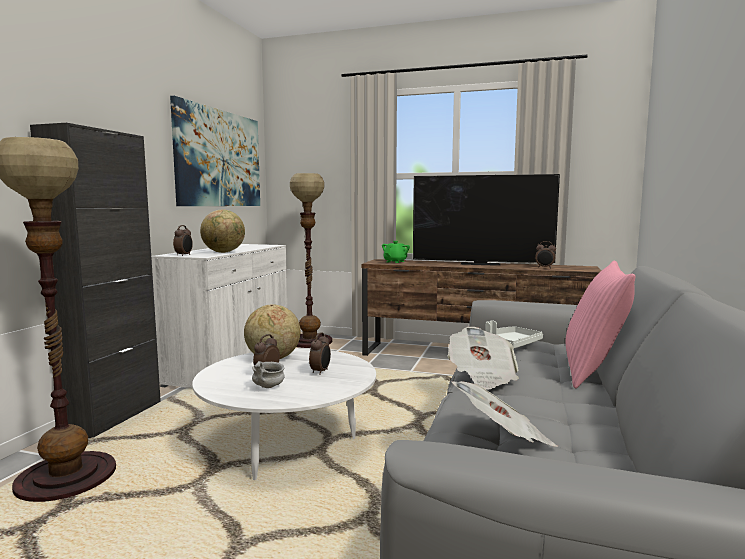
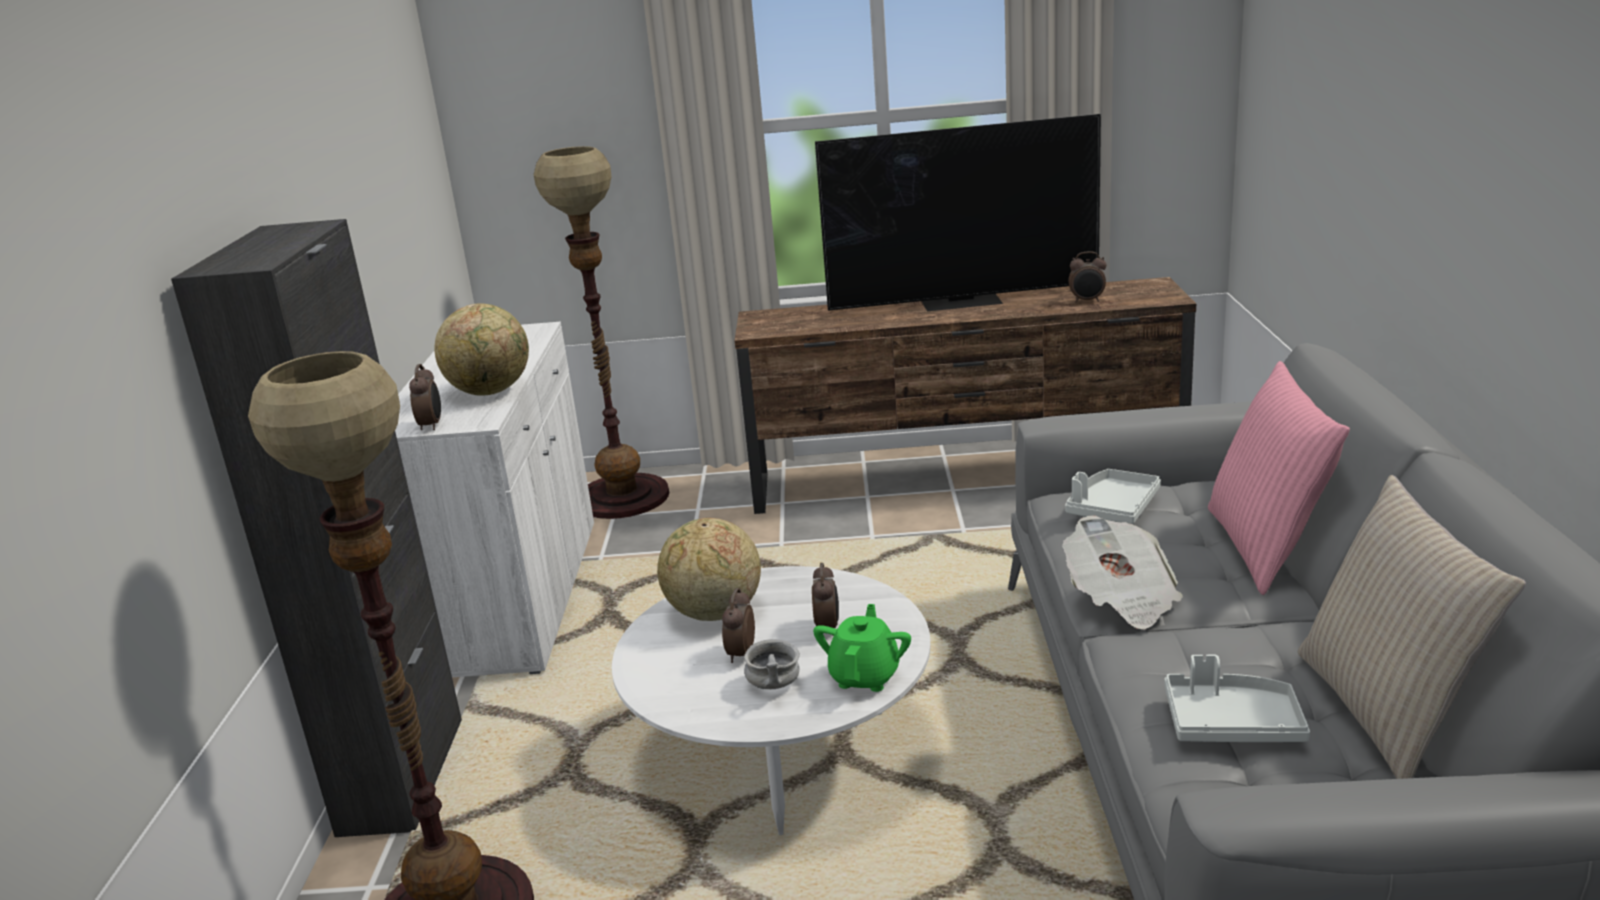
camera: 15 degrees left, 15 degrees up
(219, 158) = (385, 158): picture -> none
(395, 261) = (793, 319): green teapot -> green teapot (865, 676)
(503, 438) = (1231, 723): newspaper -> white tray
(625, 454) = (1386, 712): none -> beige pillow

